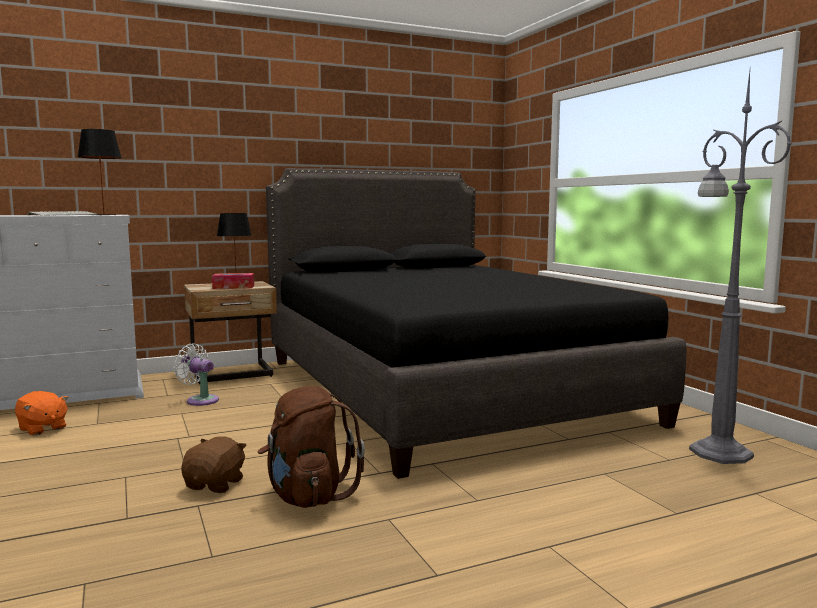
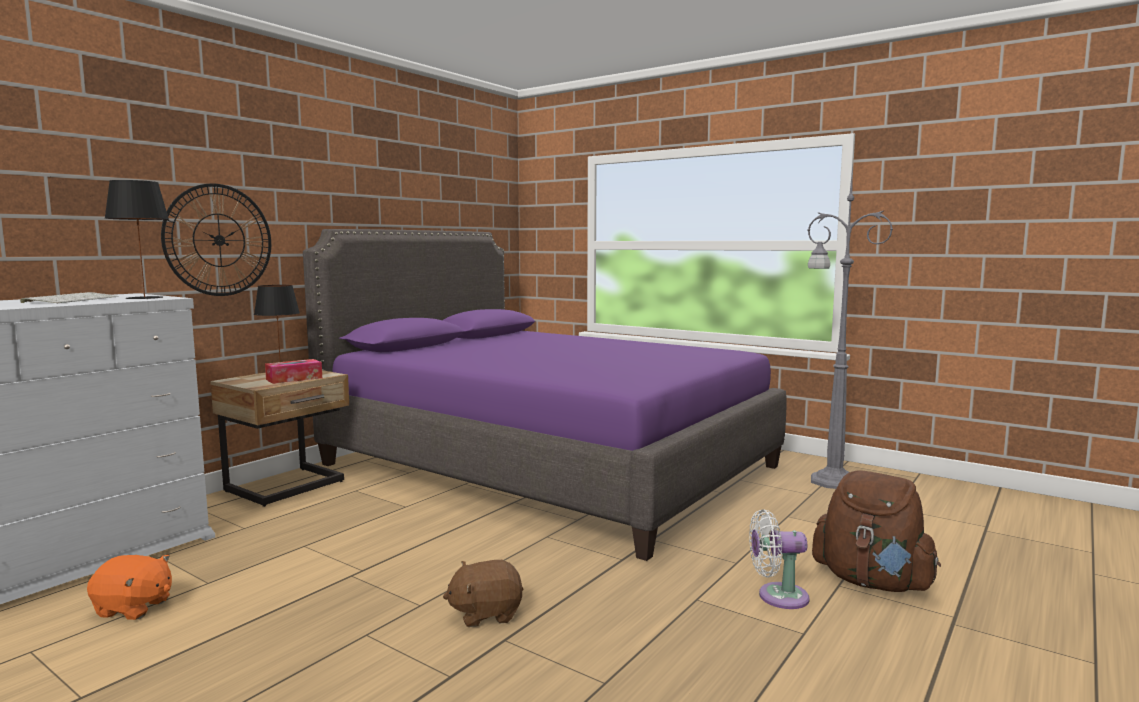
camera: 30 degrees left, 0 degrees up
(196, 177) = (219, 240): none -> wall clock
(200, 400) = (300, 525): white fan -> white fan (777, 596)
(216, 484) = (486, 613): brown plush toy -> brown plush toy turned 90 degrees counterclockwise
(307, 496) = (595, 599): brown backpack -> brown backpack (872, 582)
(441, 389) = (547, 465): black bed -> purple bed

